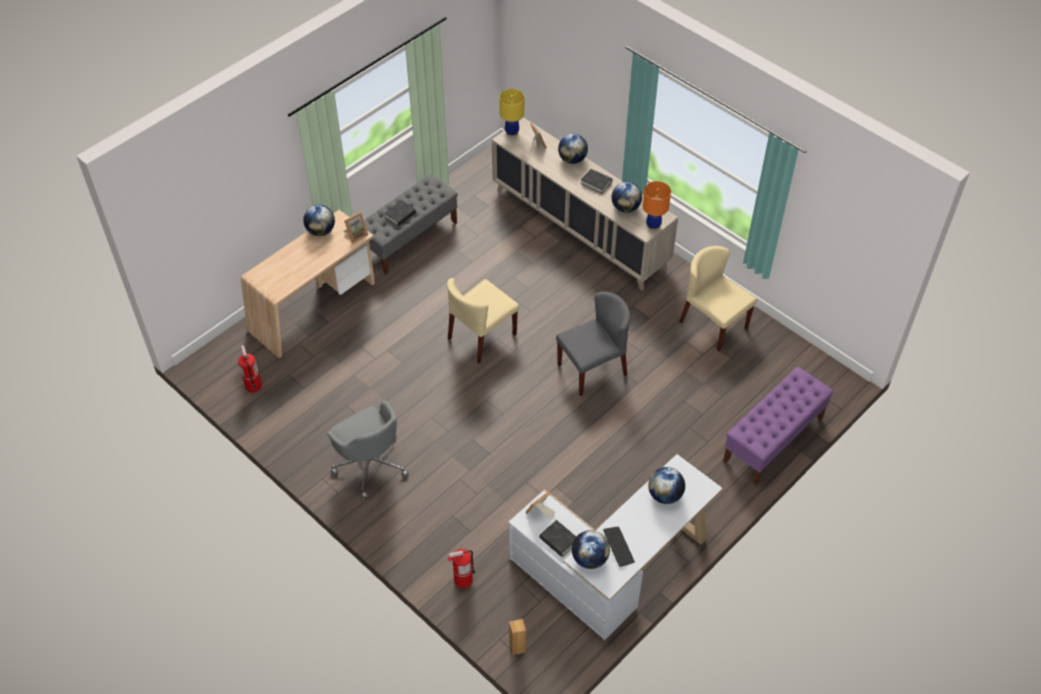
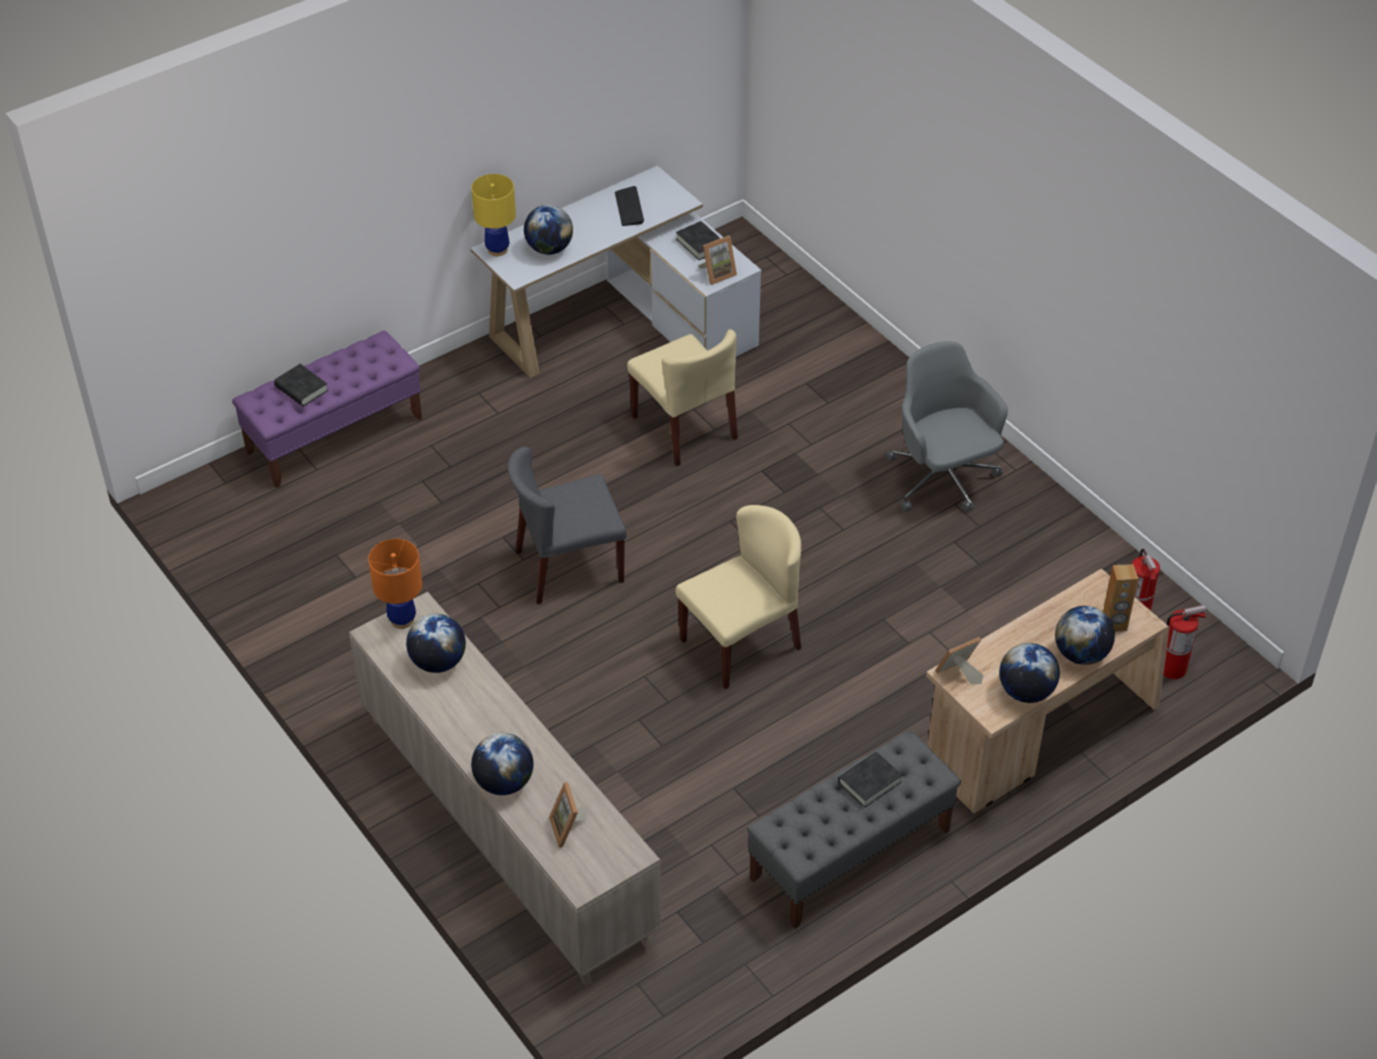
camera: 170 degrees left, 5 degrees down
(463, 580) = (823, 334): fire extinguisher -> fire extinguisher (1172, 668)
(512, 133) = (612, 868): yellow table lamp -> yellow table lamp (497, 250)
(517, 647) = (766, 264): brown speaker -> brown speaker (1114, 624)
(589, 558) = (669, 201): globe -> globe (1081, 654)
(596, 183) = (474, 722): black book -> black book (301, 389)
(713, 324) = (338, 611): beige chair -> beige chair (684, 428)

